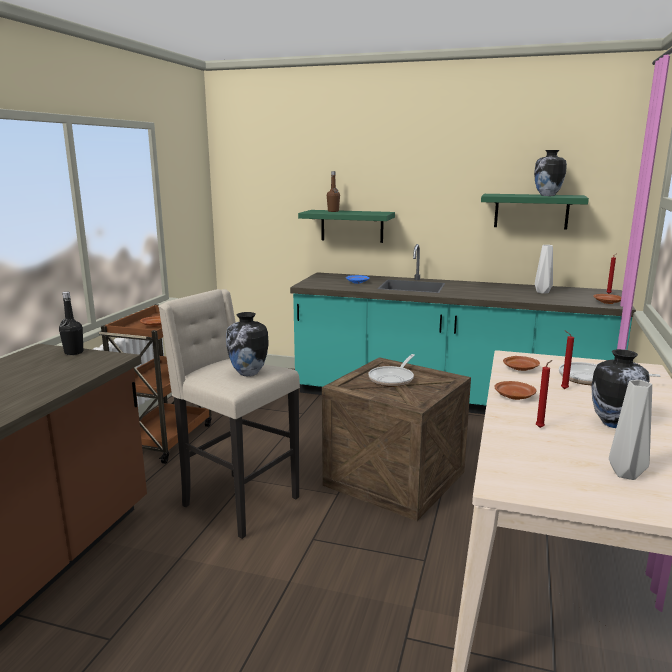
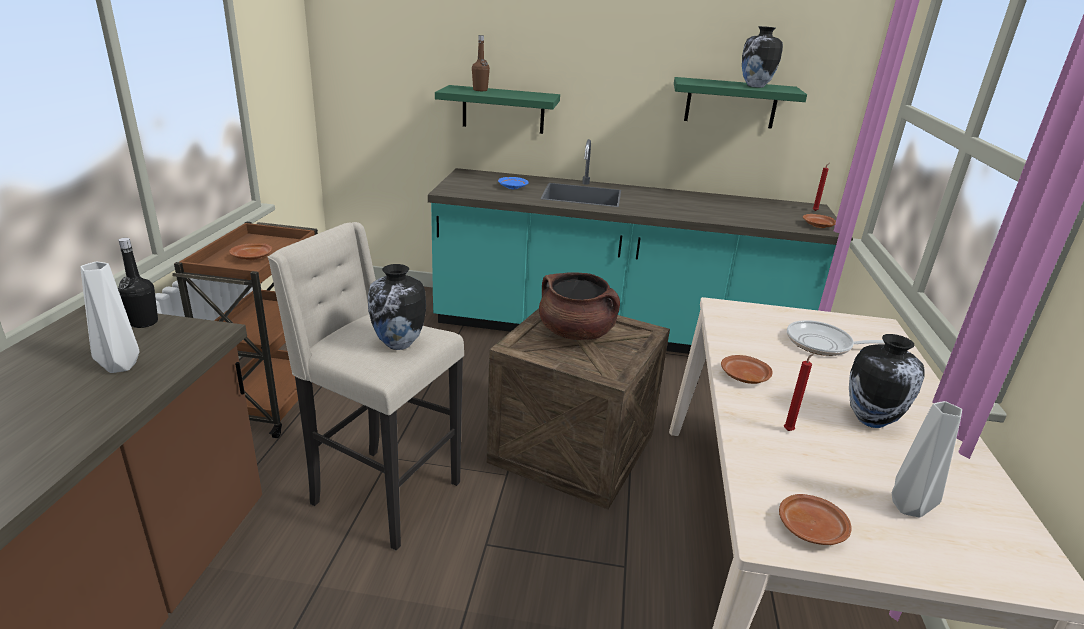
camera: 10 degrees left, 10 degrees up
(393, 378) = (576, 333): frying pan -> brown cooking pot
(520, 368) = (739, 328): brown plate -> brown plate (811, 528)
(542, 292) = (740, 207): white vase -> white vase (122, 365)
(563, 389) = (797, 362): red candle -> none

